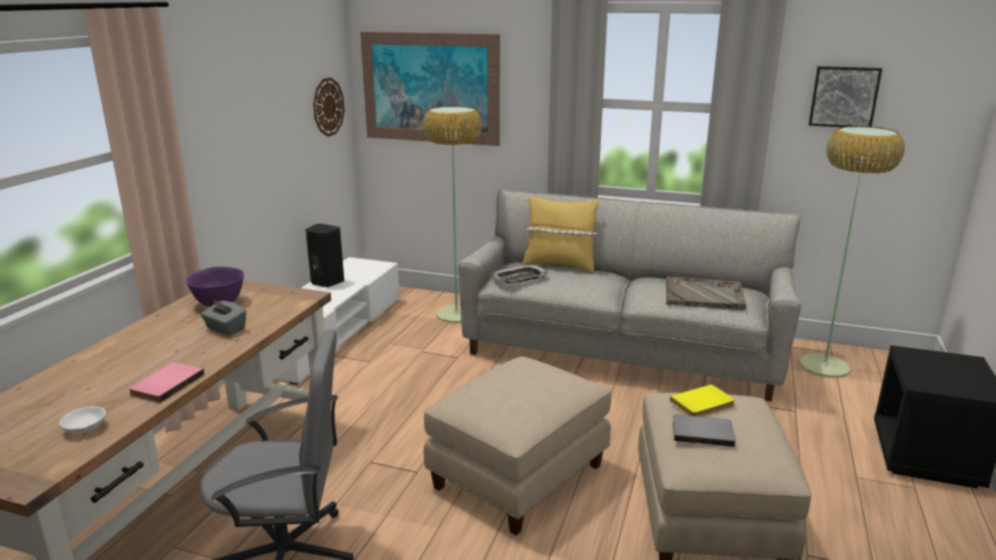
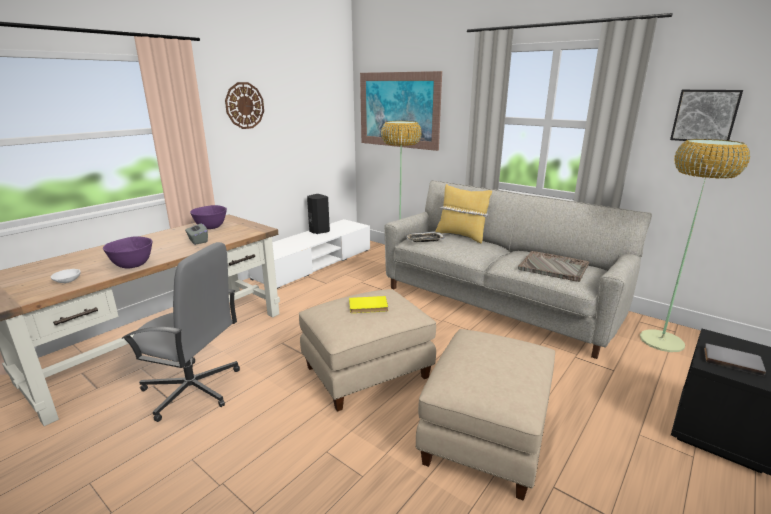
camera: 20 degrees right, 0 degrees up
(165, 384) = (133, 265): pink book -> purple bowl
(328, 107) = (333, 120): wall clock -> wall clock (244, 105)
(702, 432) = (472, 363): grey book -> grey book (732, 360)
(703, 404) = (490, 343): yellow book -> yellow book (368, 307)

